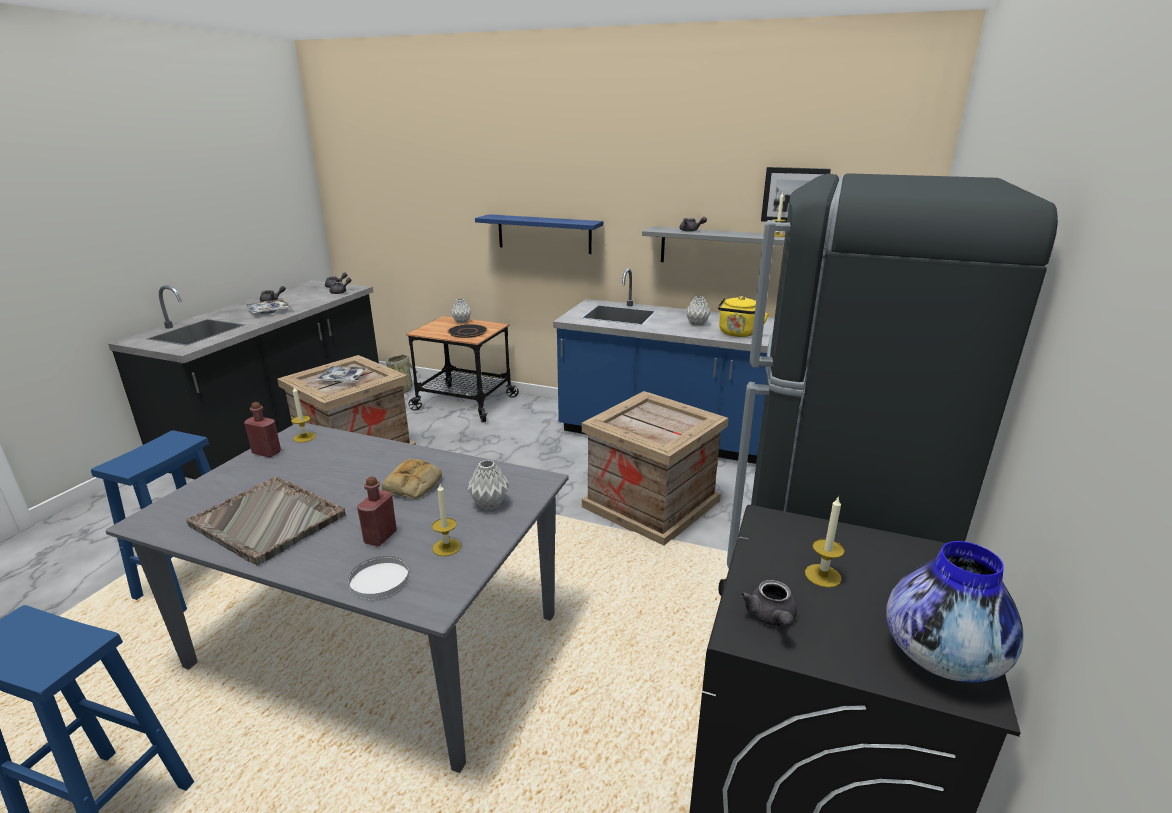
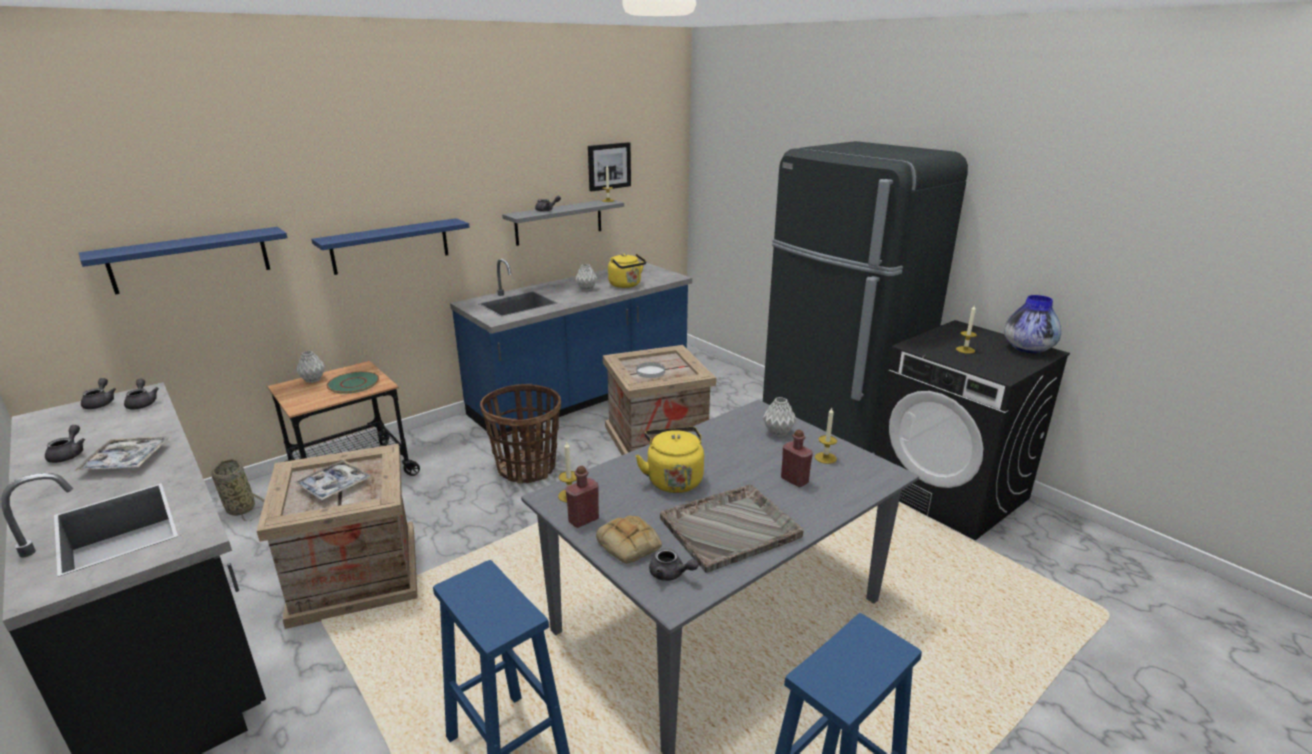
camera: 60 degrees left, 0 degrees up
(351, 472) = (673, 479): none -> yellow kettle
(379, 581) = (853, 488): white plate -> white plate (650, 372)
(413, 485) = (724, 456): bread -> bread (630, 544)
(417, 213) = (190, 260): none -> blue shelf
(468, 332) = (354, 383): black plate -> green plate
(533, 459) = (527, 468): none -> basket
(771, 618) = (994, 368): grey teapot -> grey teapot (670, 574)

